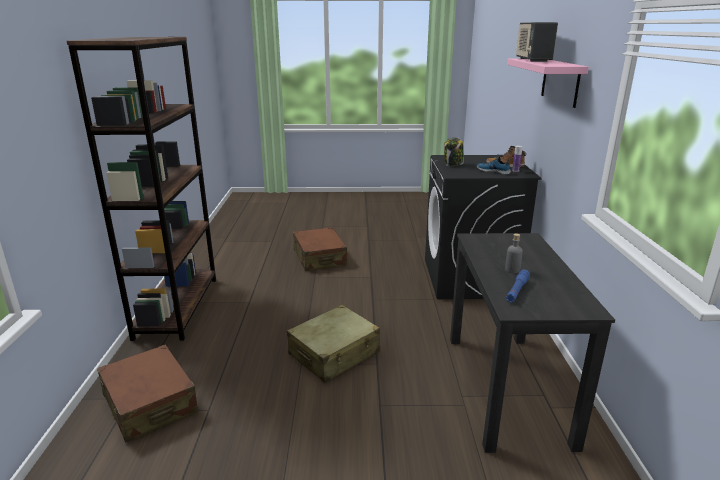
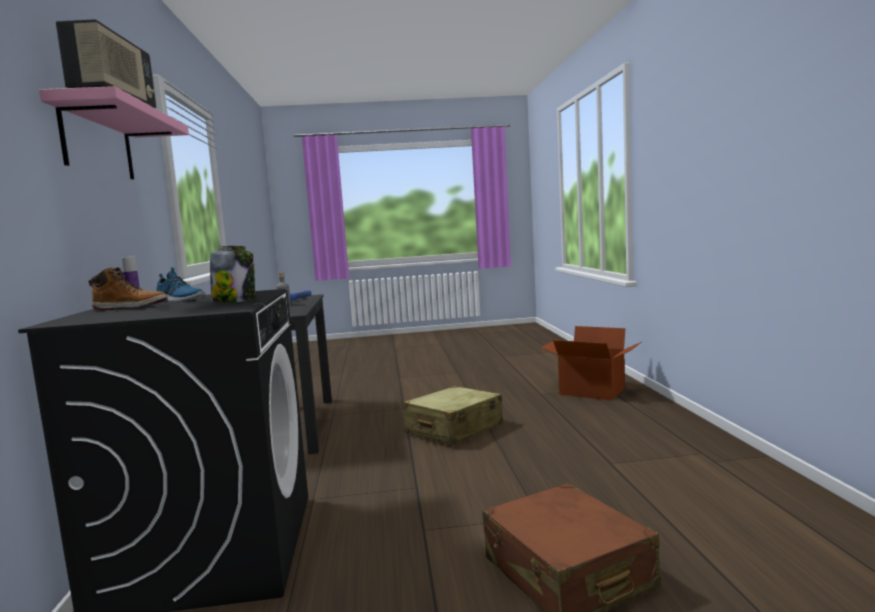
camera: 175 degrees right, 15 degrees down
(150, 403) = (591, 391): brown suitcase -> cardboard box
(177, 307) = (705, 447): brown bookcase -> none

